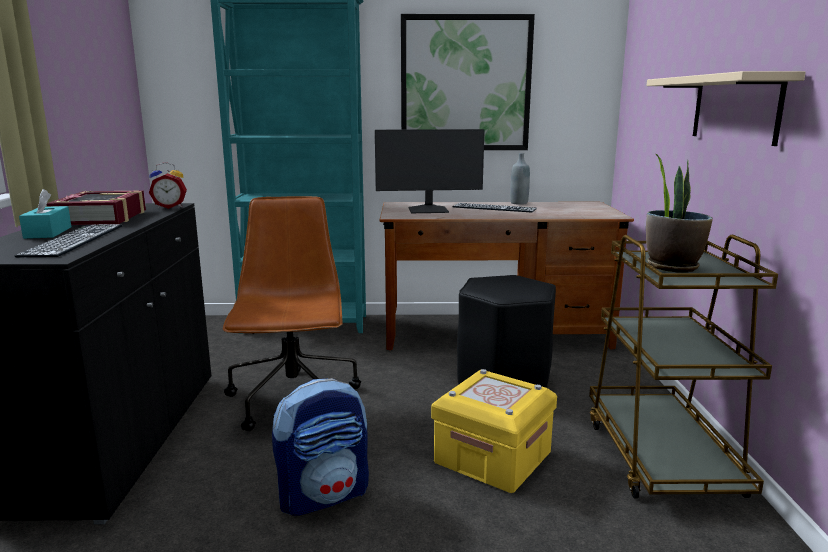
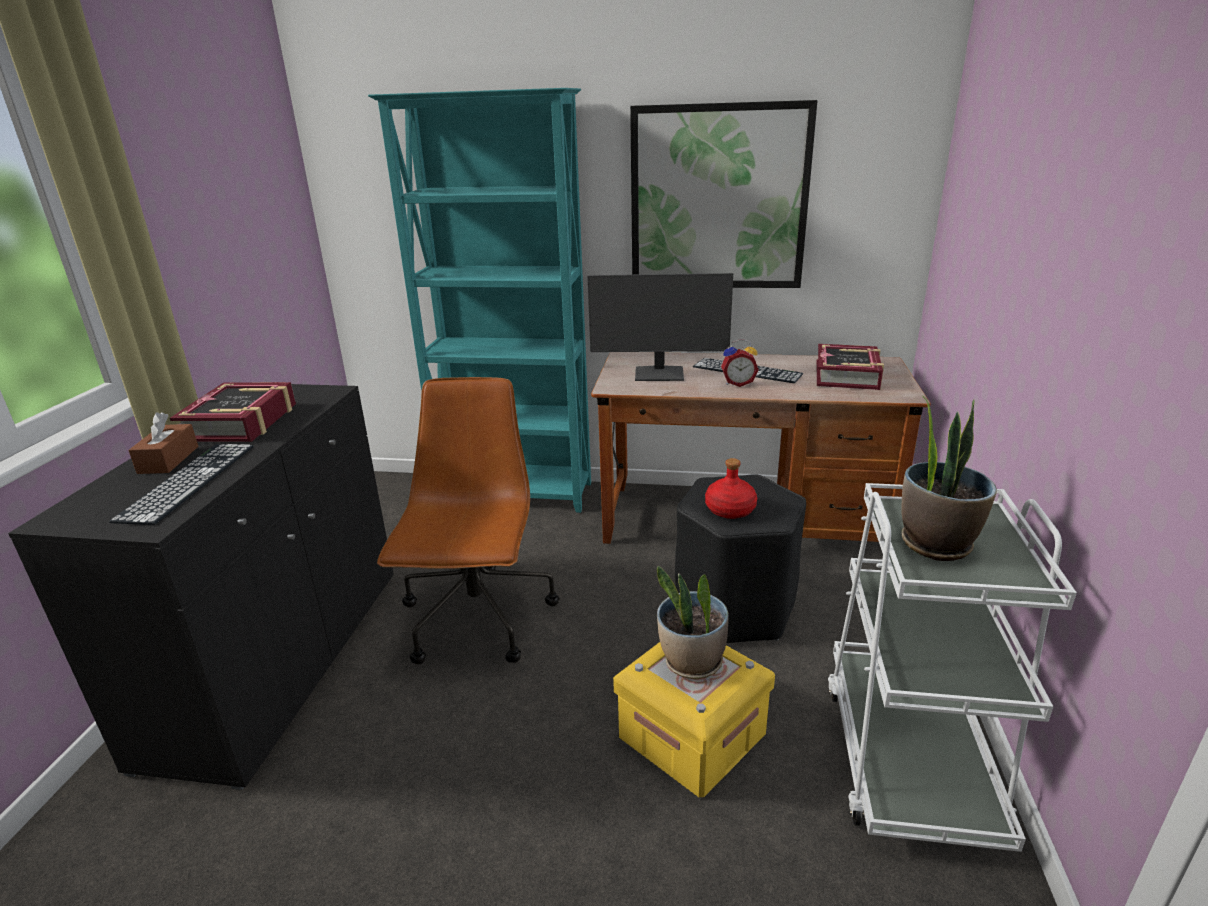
camera: 10 degrees right, 10 degrees up
(48, 232) = (168, 460): turquoise tissue box -> brown tissue box
(170, 207) = (326, 397): alarm clock -> alarm clock (738, 383)
(324, 495) = (482, 774): backpack -> none
(493, 389) = (692, 662): none -> potted plant
(502, 291) = (730, 510): none -> red bottle
(519, 203) = (784, 359): grey bottle -> none
(569, 209) = (847, 375): none -> book
(661, 456) = (908, 756): brown cart -> white cart
(735, 108) = (1065, 309): beige shelf -> none

